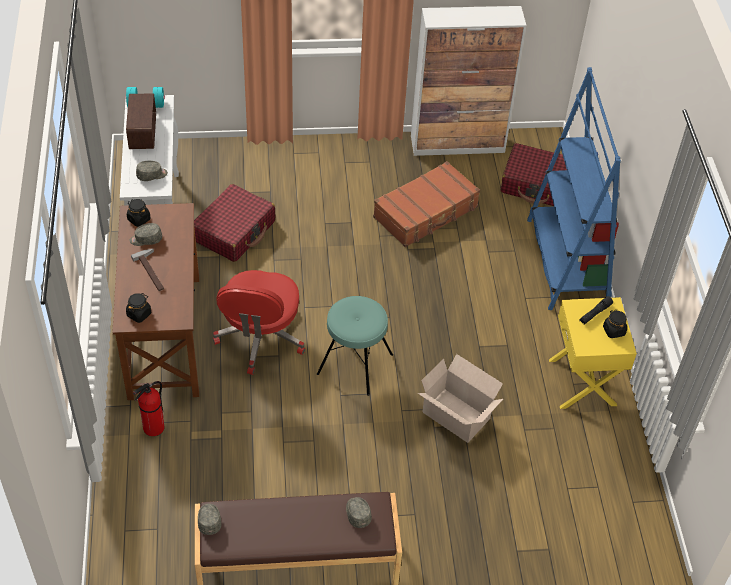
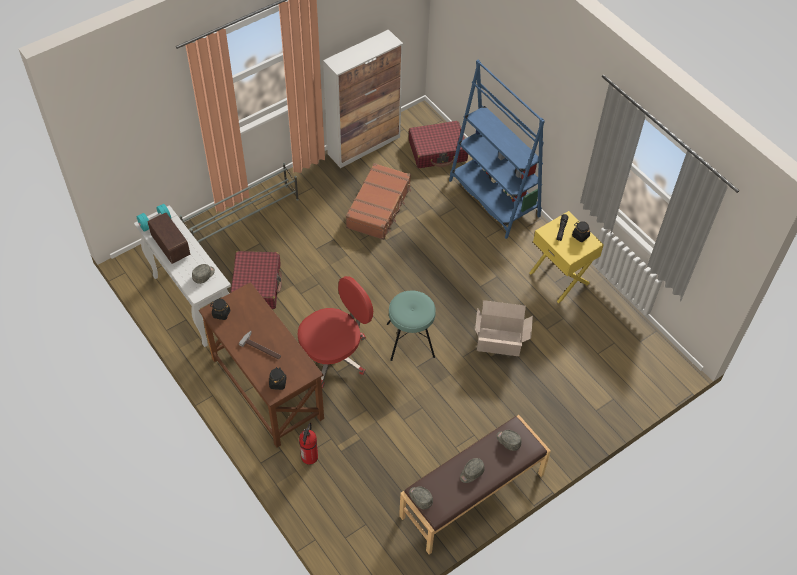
camera: 30 degrees left, 5 degrees up
(146, 239) = (238, 326): grey cap -> grey cap (471, 473)
(260, 338) = (334, 355): red office chair -> red office chair turned 105 degrees counterclockwise
(271, 160) = (243, 218): none -> grey shoe rack

